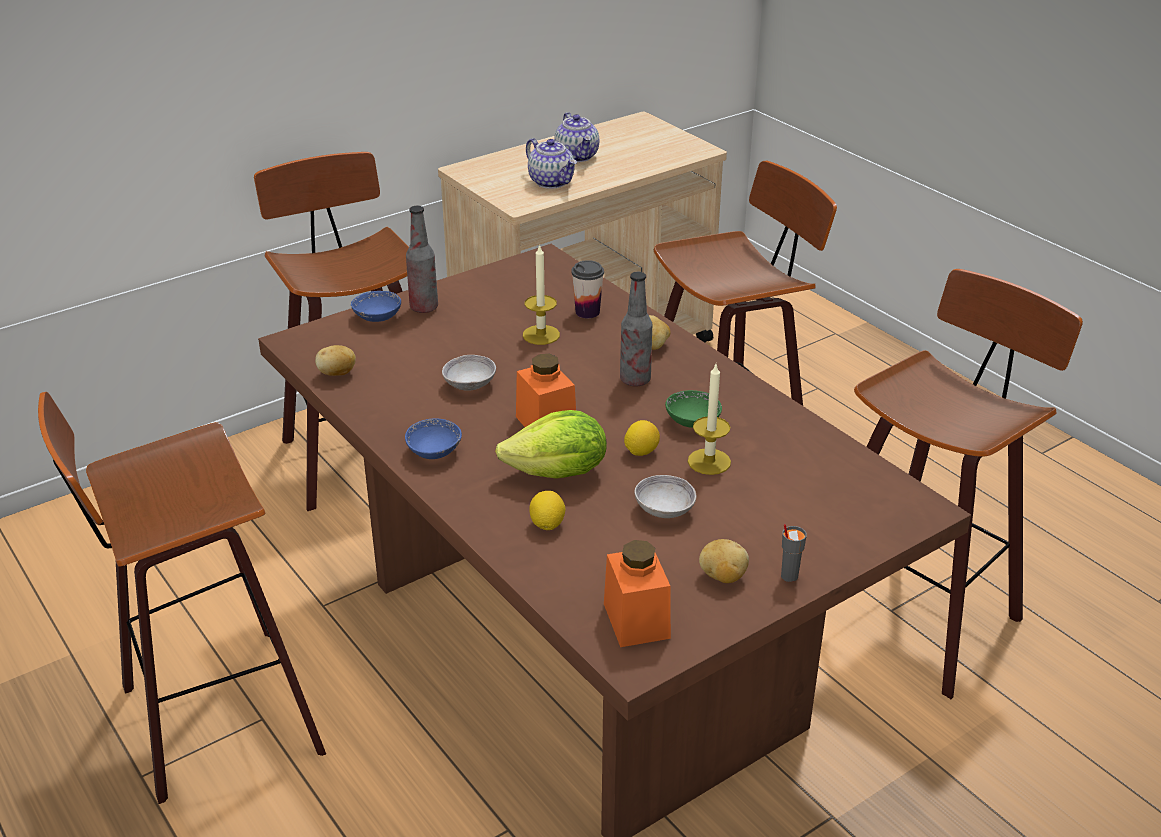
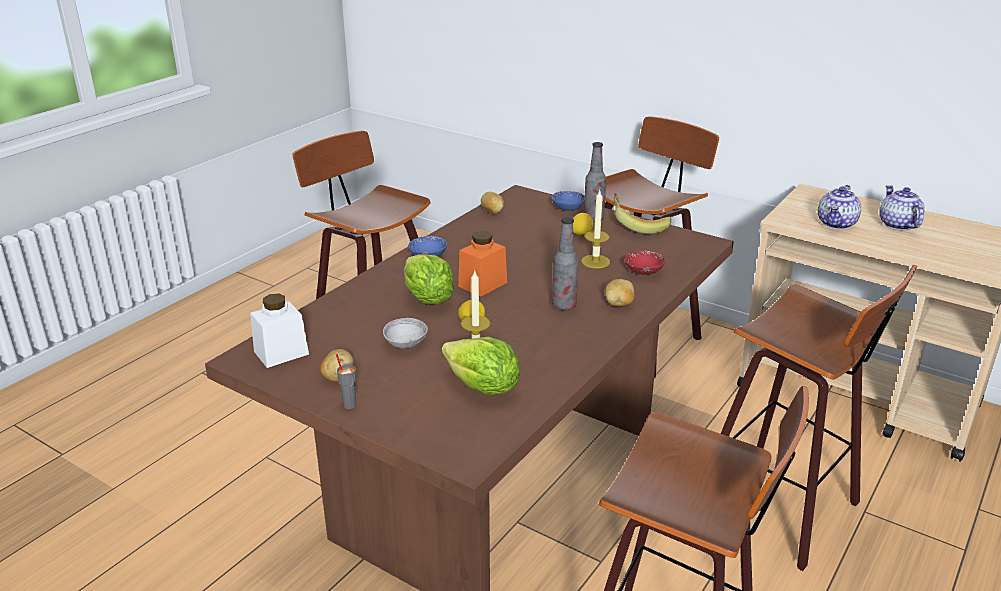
camera: 70 degrees right, 5 degrees down
(468, 285) = (638, 225): none -> banana
(470, 385) = (511, 251): grey bowl -> none
(547, 524) = (369, 305): lemon -> lemon (581, 233)
(577, 156) = (897, 224): teapot -> teapot turned 120 degrees clockwise
(587, 312) = (644, 271): cup -> red bowl
(636, 620) = (281, 353): orange jar -> white jar
(692, 421) = (525, 337): green bowl -> none
(790, 472) = (482, 388): none -> lettuce

